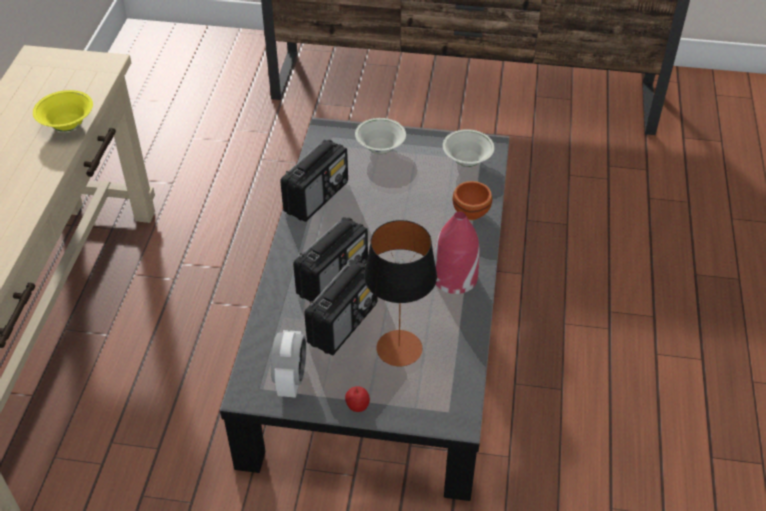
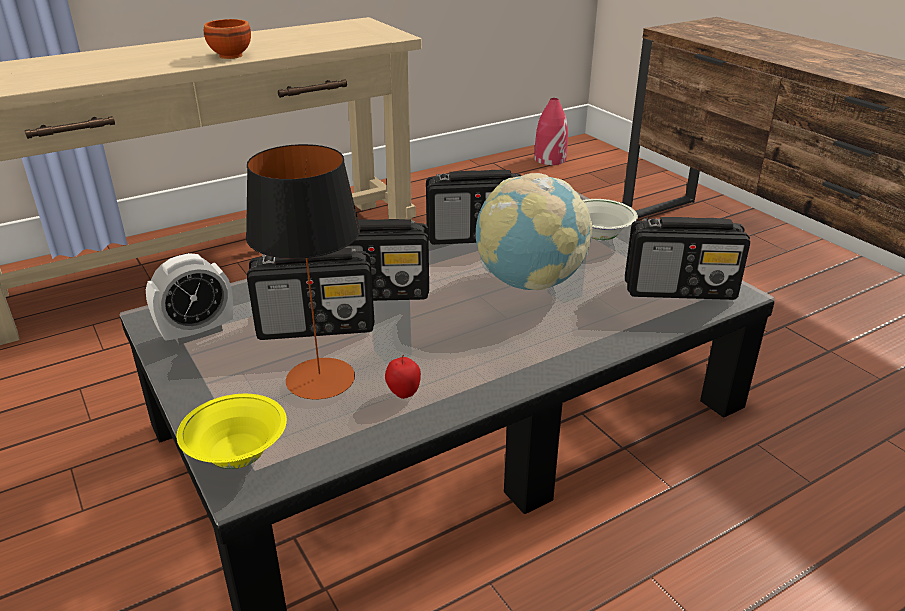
camera: 50 degrees right, 15 degrees down
(68, 126) = (296, 48): yellow bowl -> yellow bowl (238, 457)
(357, 408) = (193, 392): apple -> apple (403, 394)
(396, 210) = (529, 283): none -> globe
(454, 277) = (486, 365): red vase -> red vase (549, 159)
(467, 161) = (680, 289): white bowl -> radio
(471, 212) = (608, 328): brown bowl -> brown bowl (232, 55)

